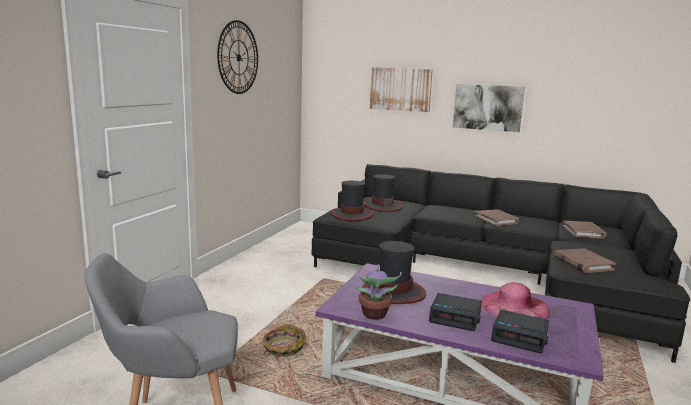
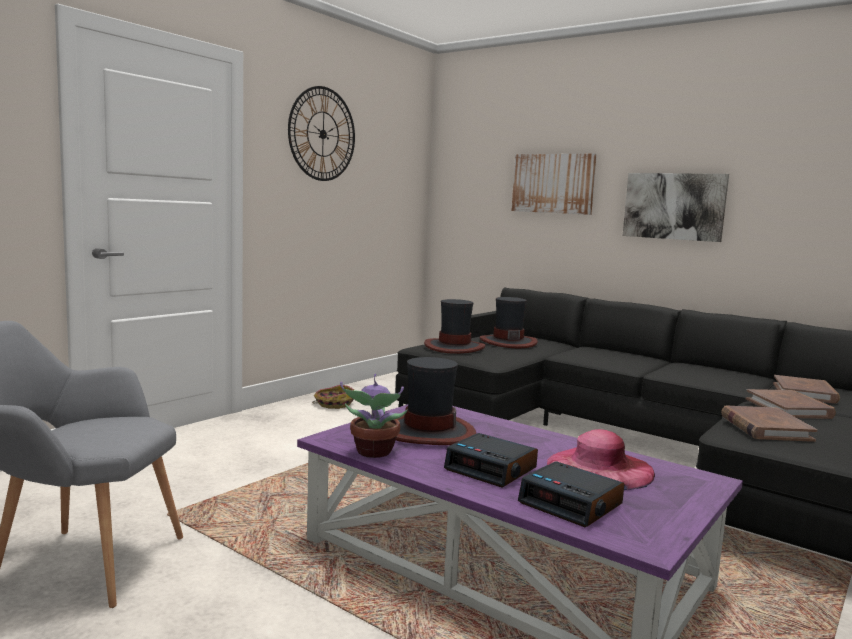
camera: 15 degrees right, 5 degrees down
(283, 348) = (282, 500): basket -> basket (333, 404)
(496, 219) = (669, 368): brown book -> brown book (789, 408)

